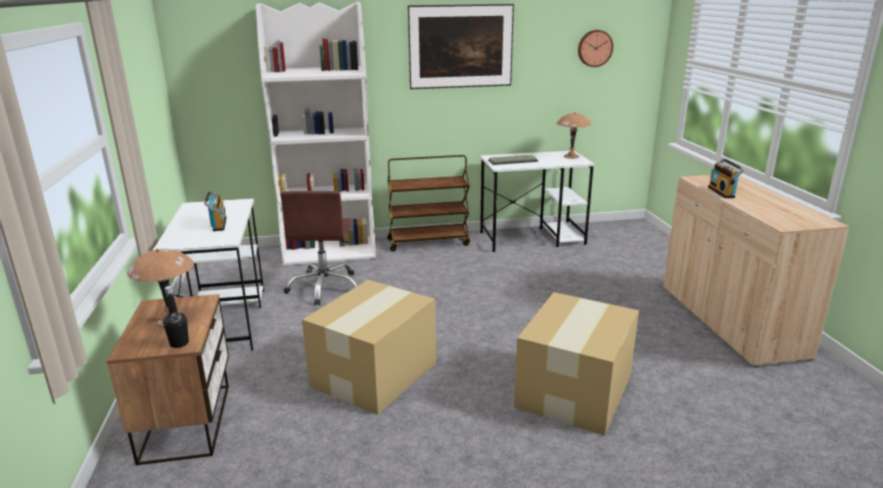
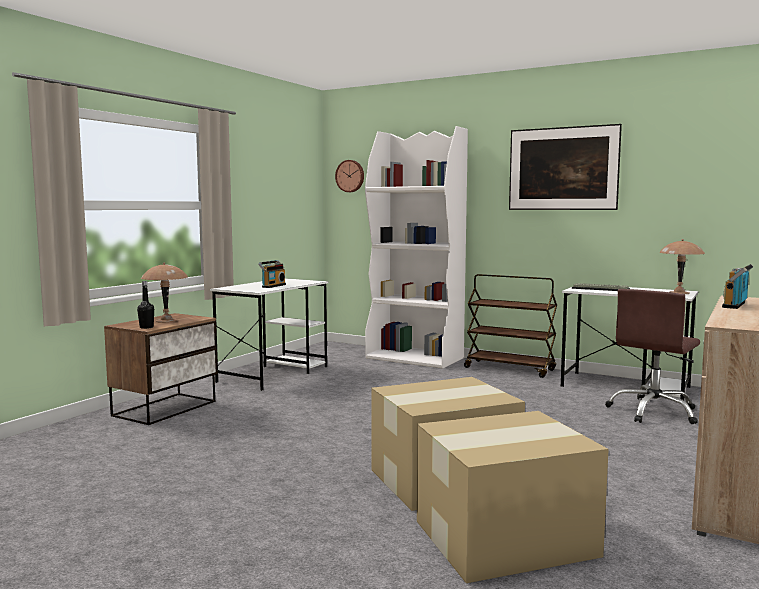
camera: 40 degrees right, 15 degrees down
(325, 287) = (371, 374): brown office chair -> brown office chair (654, 412)
(376, 373) = (311, 422): cardboard box -> cardboard box (507, 538)
(594, 48) = (727, 170): wall clock -> wall clock (350, 176)

